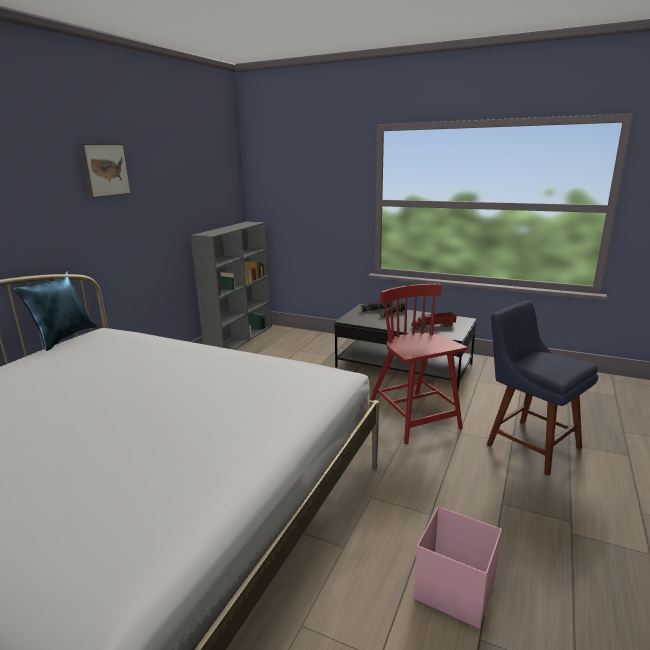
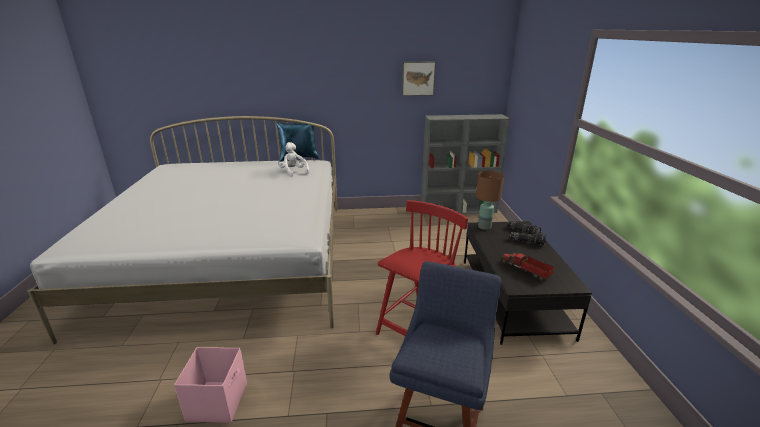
camera: 60 degrees right, 5 degrees up
(104, 170) = (353, 60): picture -> picture (418, 78)
(121, 347) = (293, 172): none -> white plush toy
(351, 319) = (484, 227): none -> brown table lamp

